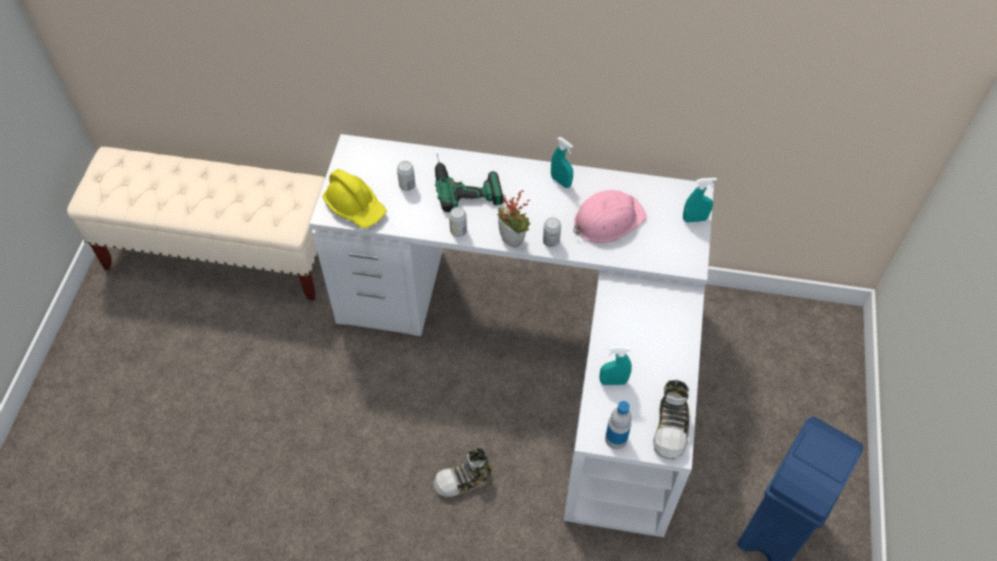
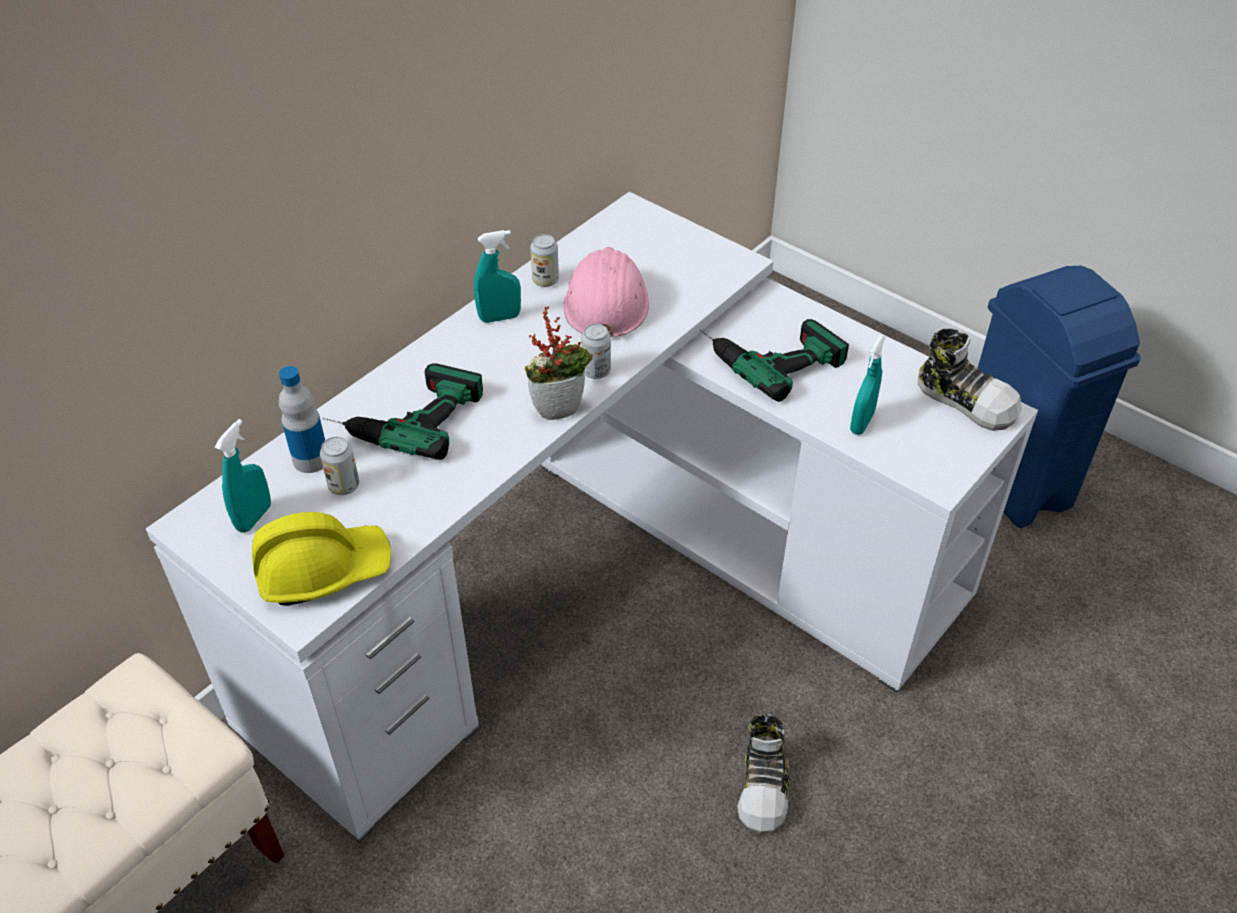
camera: 60 degrees left, 10 degrees down
(458, 231) = (490, 462): can -> can (545, 280)
(616, 439) = (955, 460): bottle -> bottle (311, 460)
(637, 313) = (767, 353): none -> power drill
(695, 219) = (671, 229): turquoise spray bottle -> turquoise spray bottle (254, 517)

